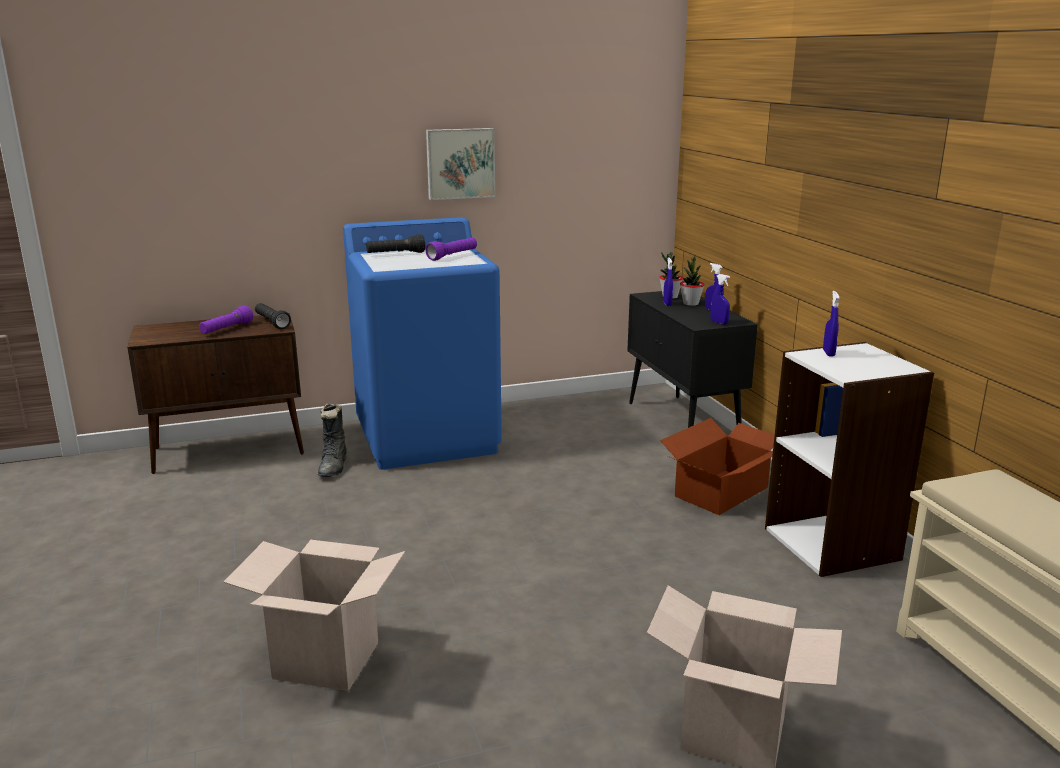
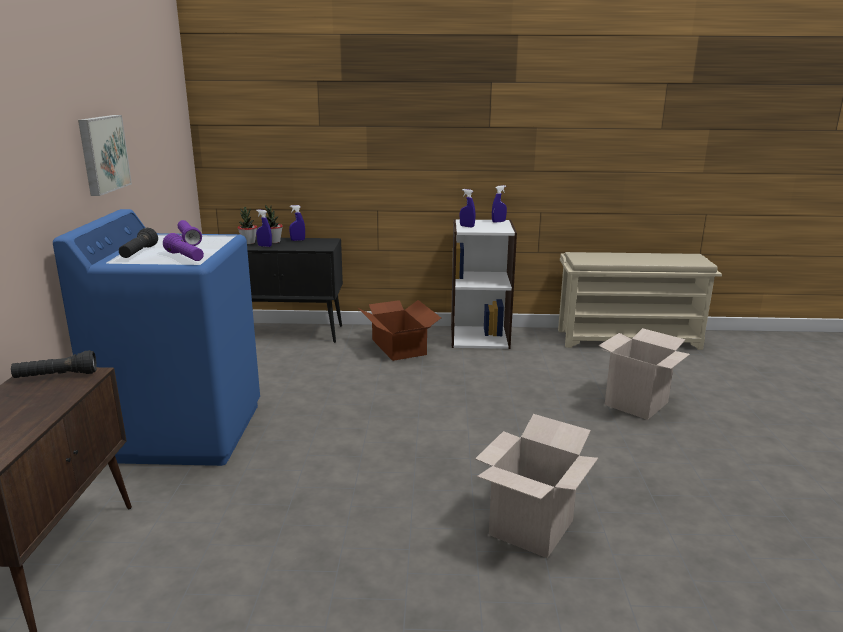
camera: 70 degrees left, 0 degrees up
(226, 329) = (37, 403): purple flashlight -> purple flashlight (185, 258)
(334, 467) = (188, 490): black boot -> none
(719, 322) = (326, 244): blue spray bottle -> blue spray bottle (498, 222)

